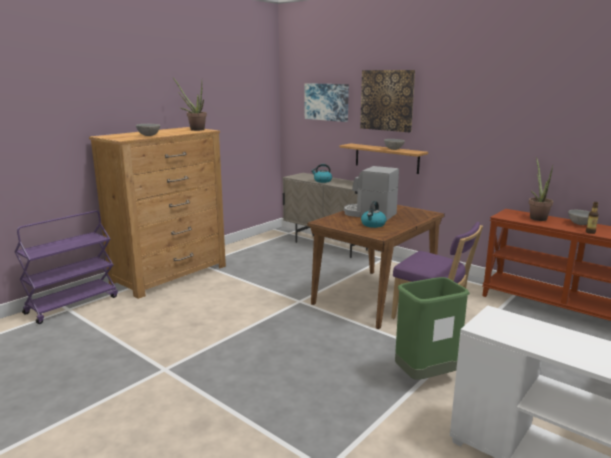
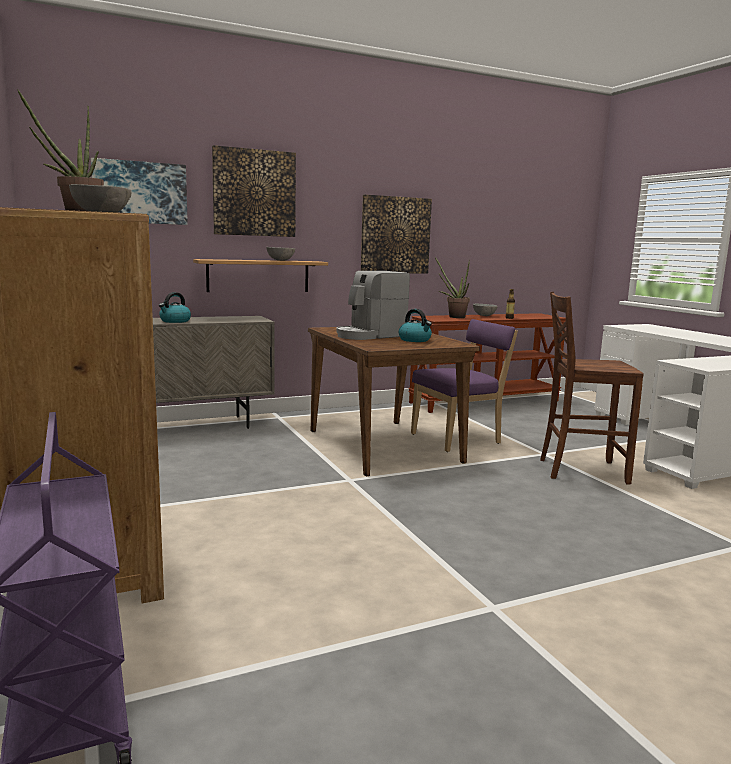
camera: 65 degrees left, 5 degrees down
(425, 377) = (580, 470): green trash can -> brown chair
(496, 134) = (395, 235): none -> picture

